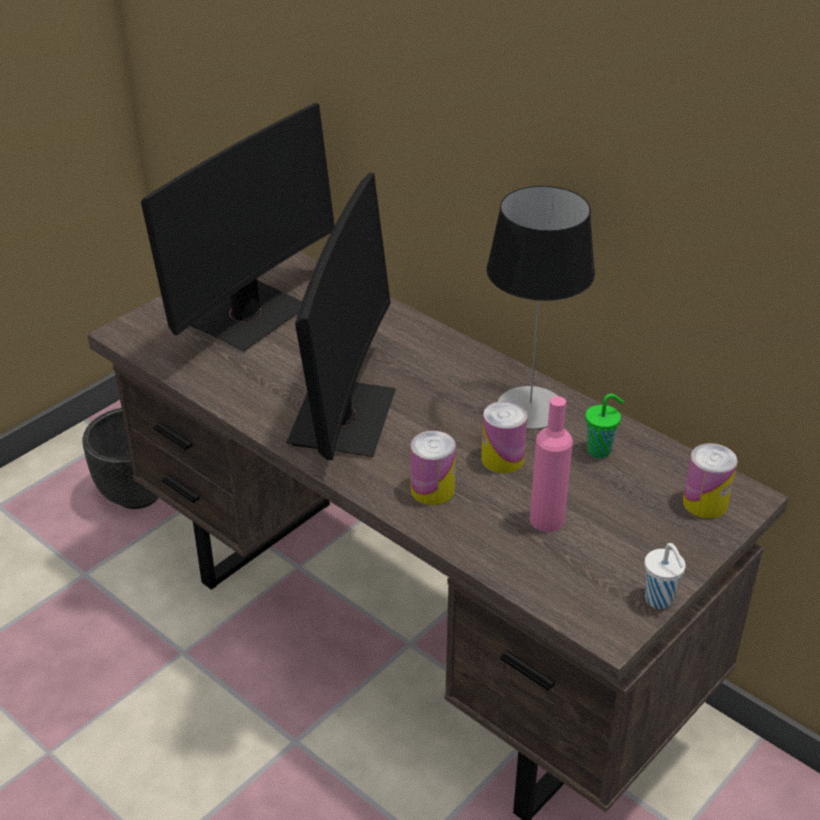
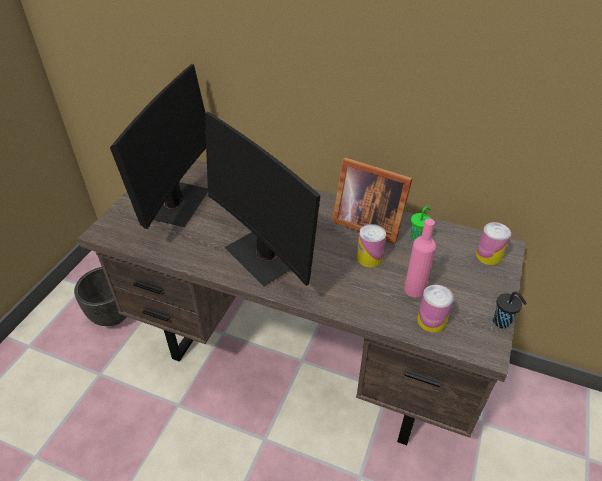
camera: 20 degrees left, 5 degrees up
(343, 418) = (265, 255): monitor -> monitor turned 150 degrees clockwise
(432, 490) = (341, 288): can -> can (431, 320)
(530, 407) = (366, 222): table lamp -> picture frame
(660, 600) = (502, 323): white cup -> black cup

